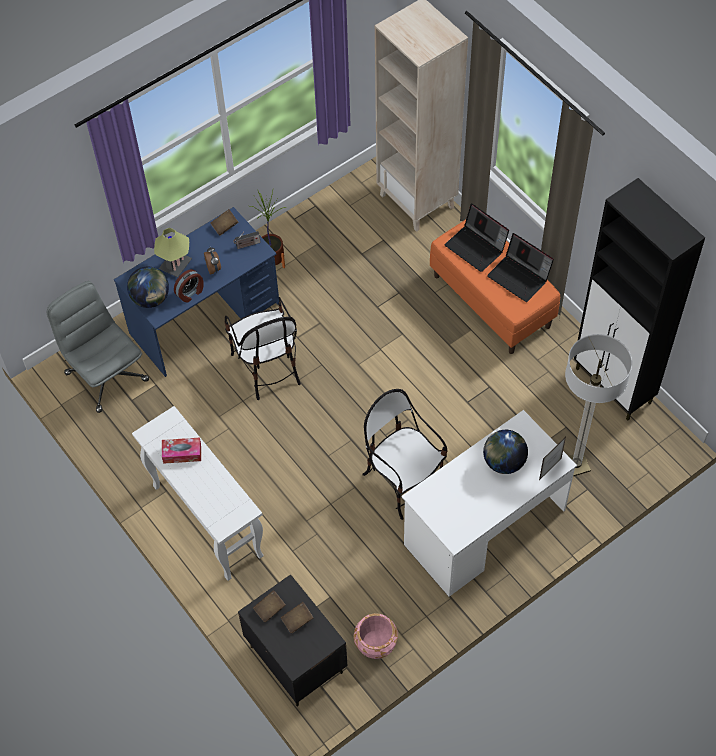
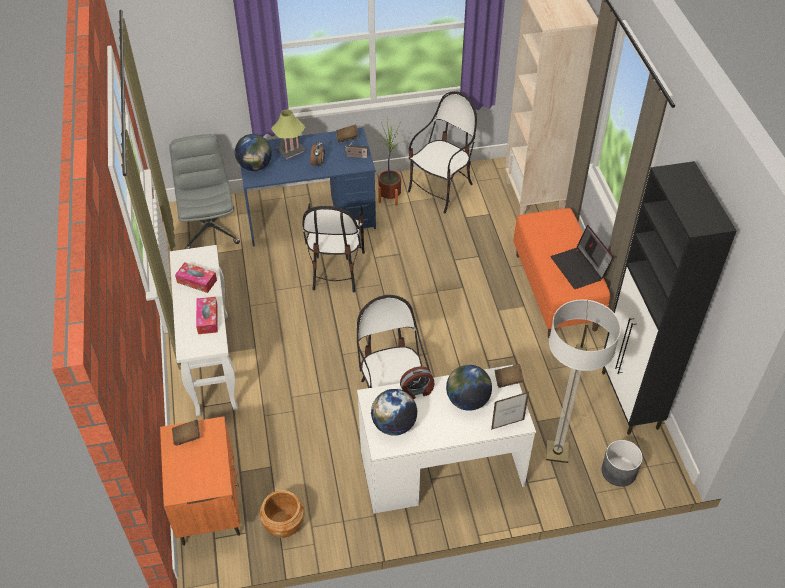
camera: 25 degrees right, 10 degrees down
(190, 293) = (288, 173): alarm clock -> alarm clock (417, 391)
(220, 488) = (207, 319): none -> tissue box
(296, 659) = (209, 505): black nightstand -> orange nightstand
(297, 620) = (203, 457): brown book -> brown book (508, 380)
(320, 231) = (441, 190): none -> chair
(376, 644) = (283, 525): pink planter -> brown planter
(453, 514) = (394, 424): none -> globe
(476, 247) = (554, 232): laptop -> none
(637, 459) = (619, 471): none -> grey planter

